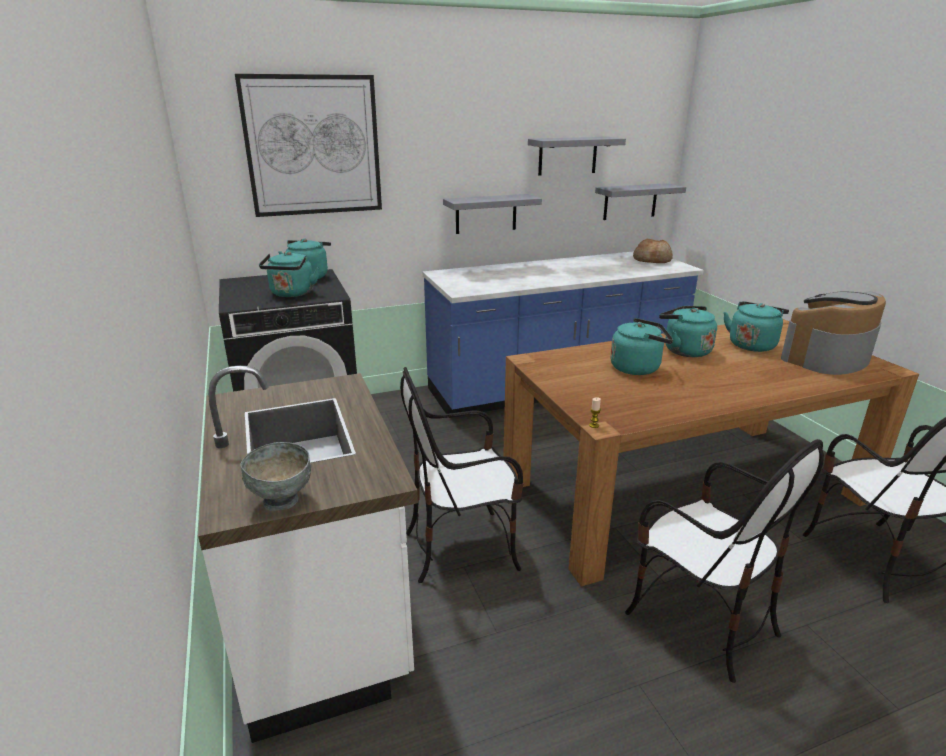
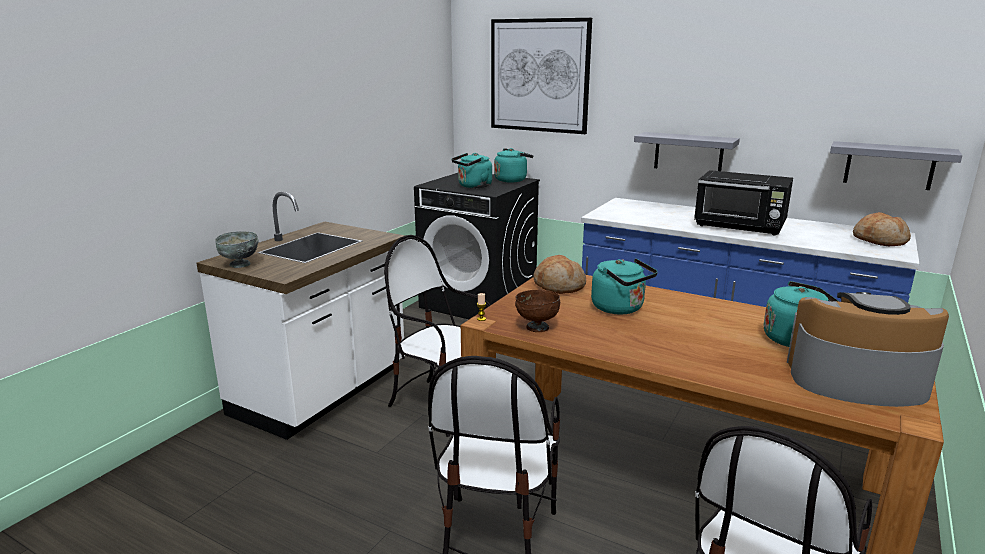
camera: 50 degrees right, 5 degrees down
(558, 368) = (559, 286): none -> bread
(567, 156) = (795, 101): grey shelf -> none
(569, 272) = (740, 227): none -> black microwave
(640, 410) = (537, 327): none -> brown bowl
(684, 350) = (703, 316): turquoise kettle -> none

